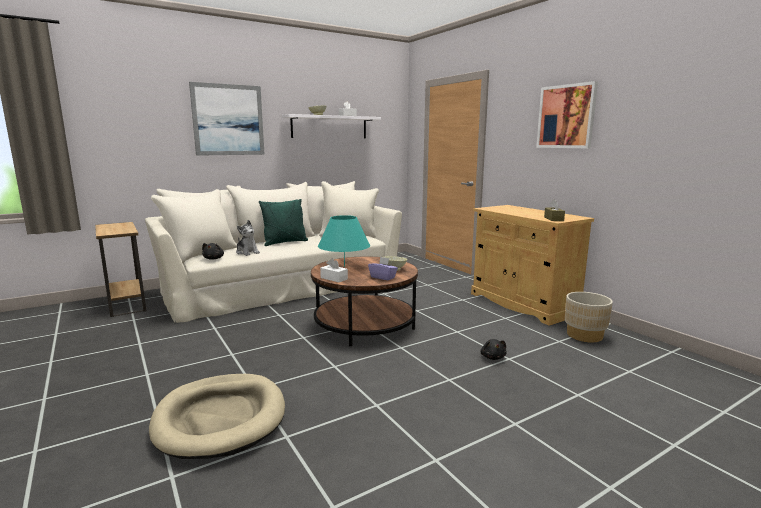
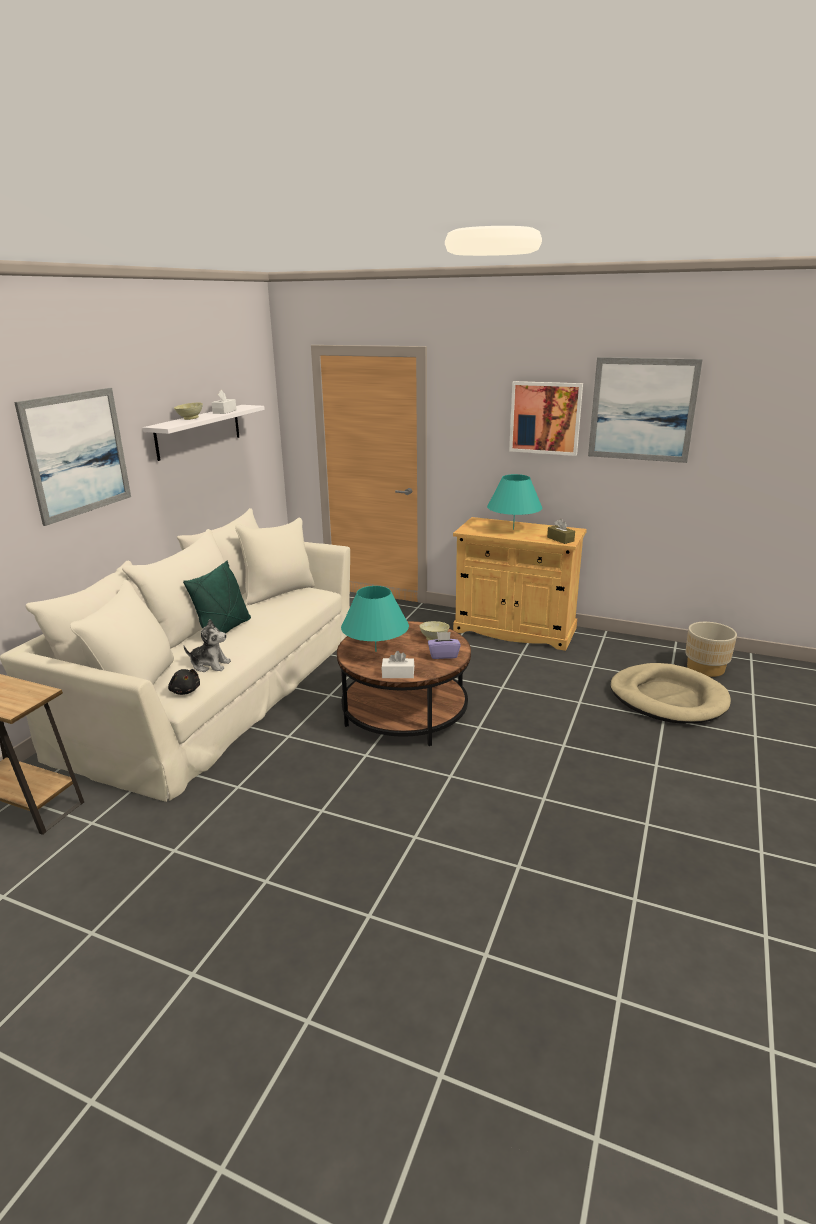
camera: 35 degrees left, 10 degrees up
(220, 418) = (435, 882): beige dog bed -> beige dog bed (668, 698)
(492, 357) = (566, 706): black plush toy -> none
(526, 211) = (513, 529): none -> turquoise table lamp
(584, 335) = (603, 652): beige planter -> beige planter (705, 668)
(650, 99) = (642, 410): none -> picture

